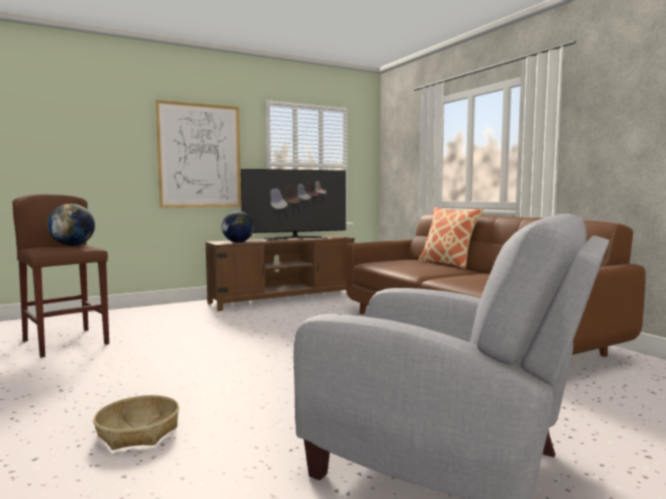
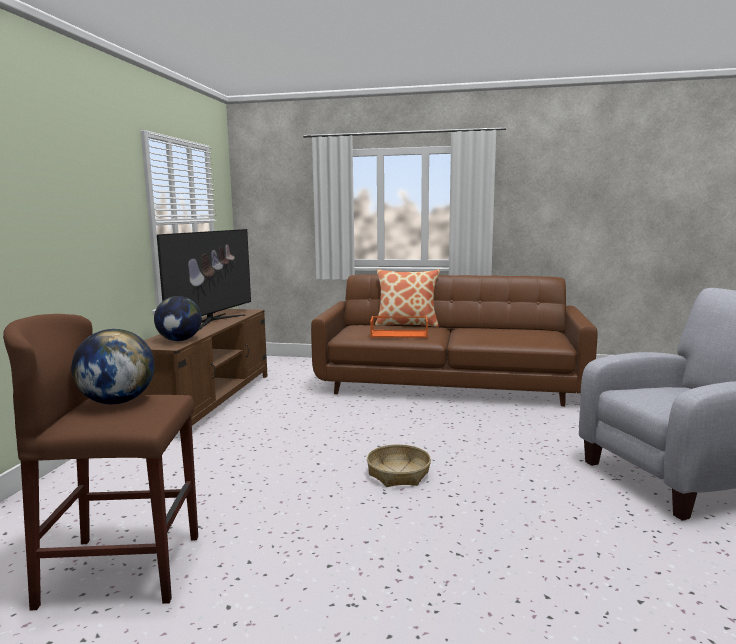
camera: 50 degrees left, 5 degrees up
(138, 432) = (541, 574): basket -> basket (398, 474)
(200, 156) = (85, 215): picture -> none
(408, 266) = (399, 334): none -> orange tray

